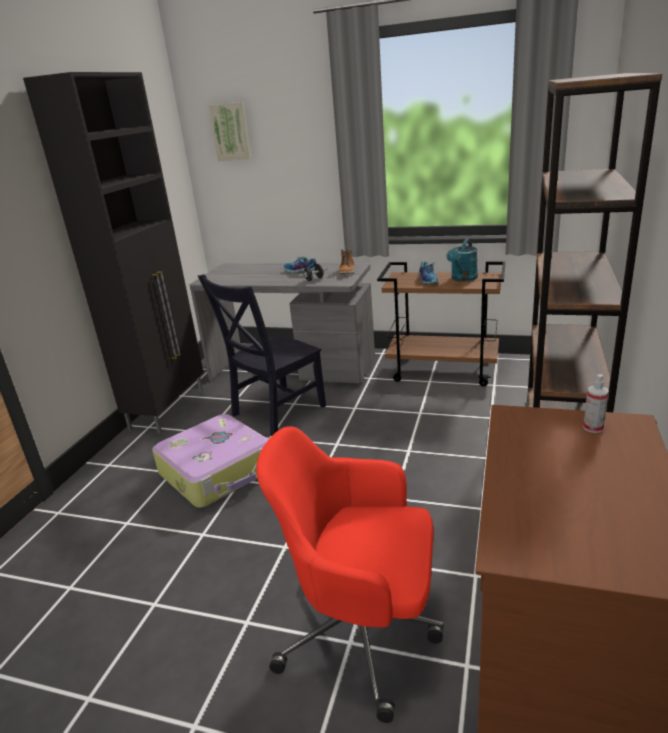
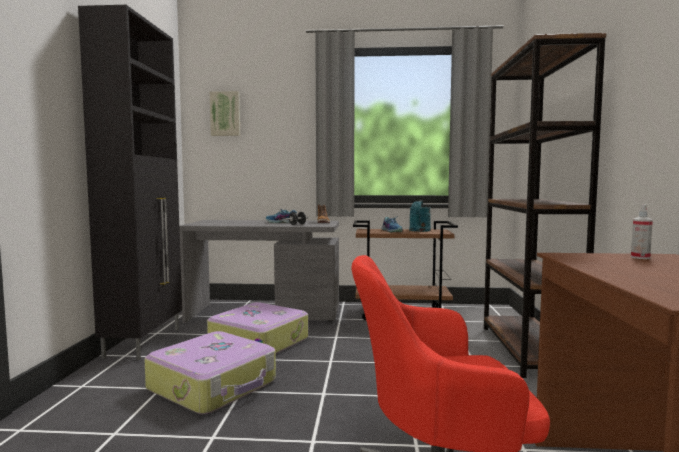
camera: 15 degrees left, 20 degrees down
(275, 412) = (259, 341): black chair -> suitcase

